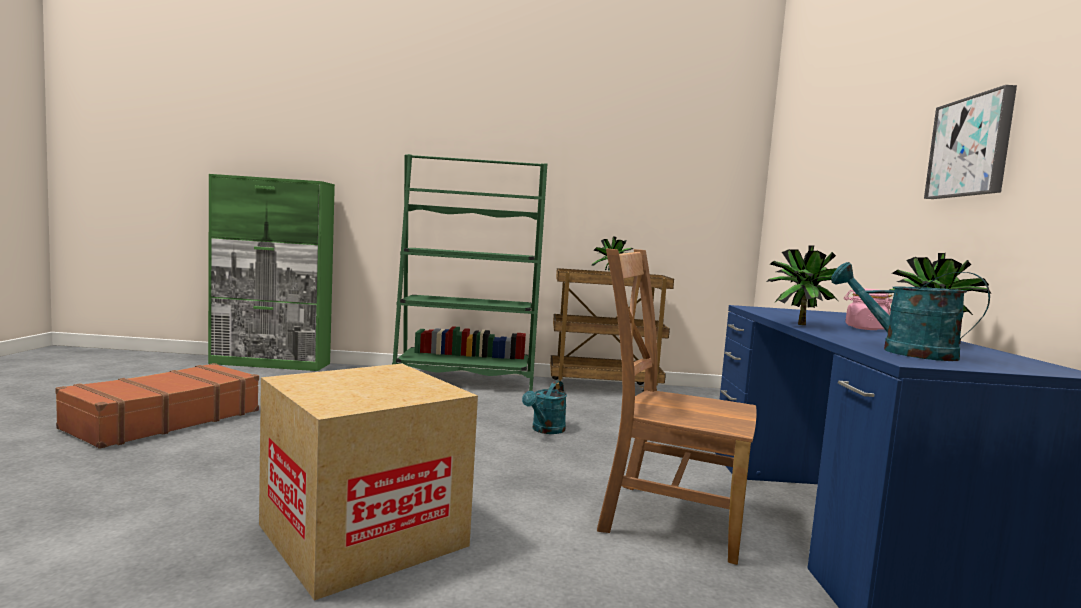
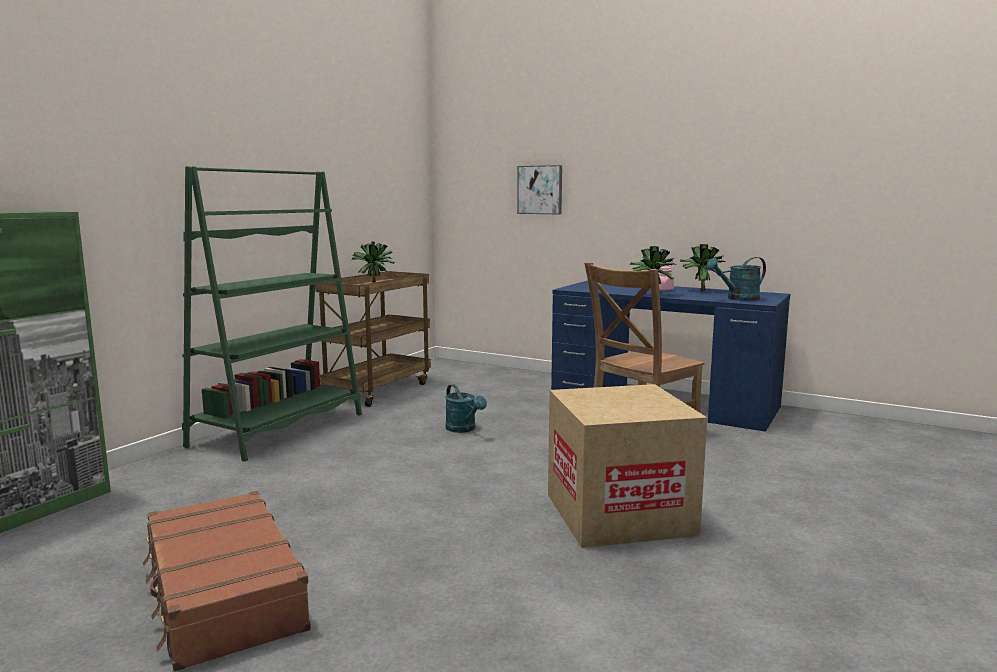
camera: 60 degrees left, 5 degrees up
(971, 147) = (682, 182): picture -> picture (540, 190)

